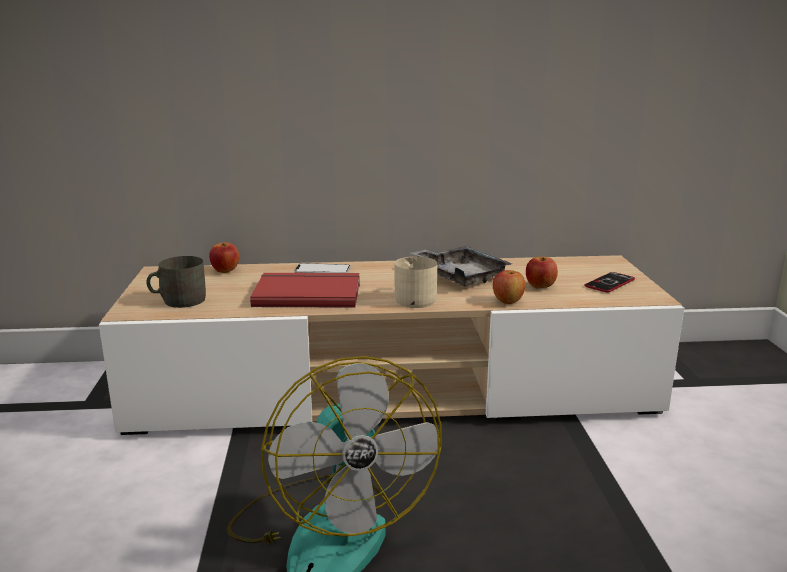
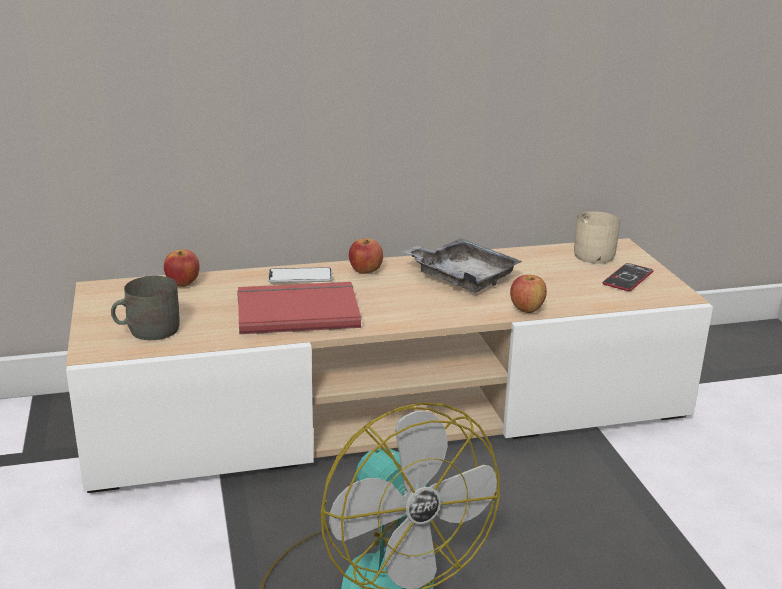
camera: 10 degrees left, 5 degrees up
(415, 298) = (423, 311): beige mug -> beige mug (591, 253)
(540, 286) = (555, 287): apple -> apple (365, 271)

